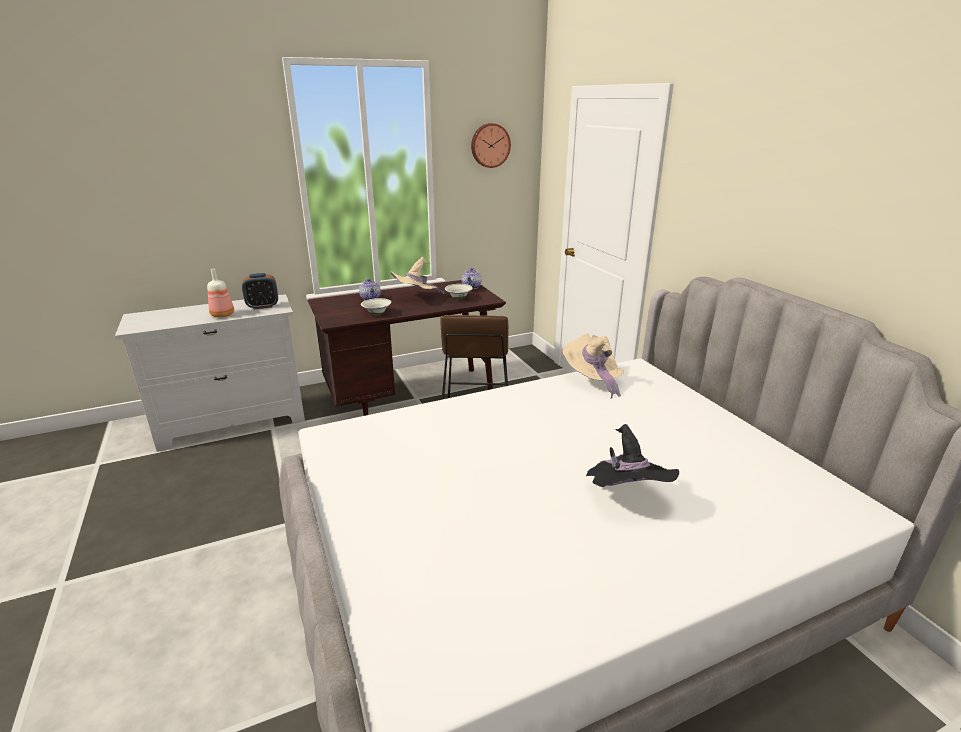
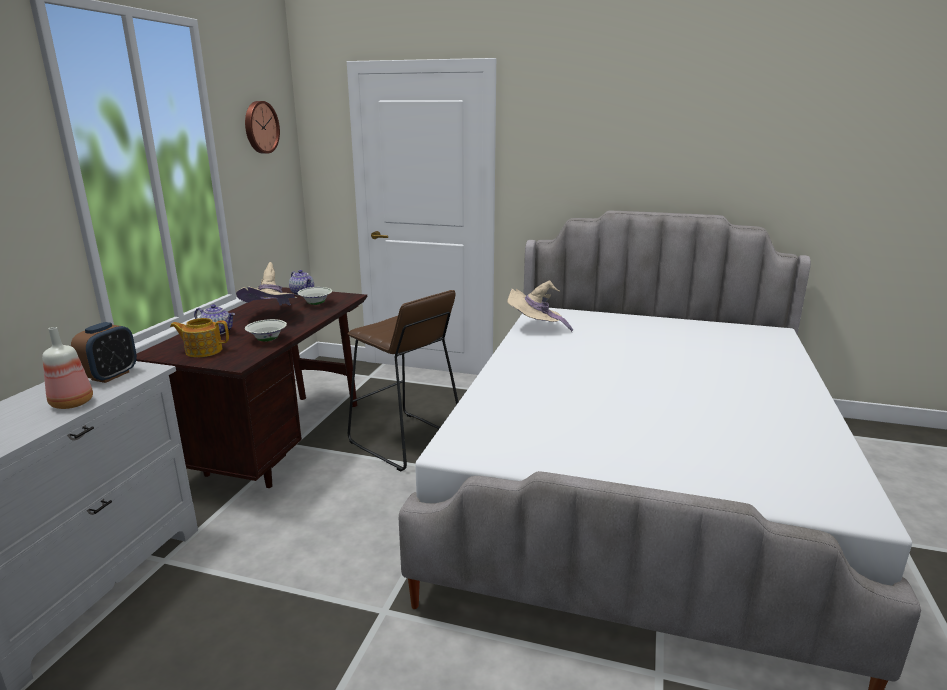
camera: 50 degrees left, 5 degrees down
(338, 308) = (203, 351): none -> teapot
(626, 496) = (700, 374): black hat -> none

